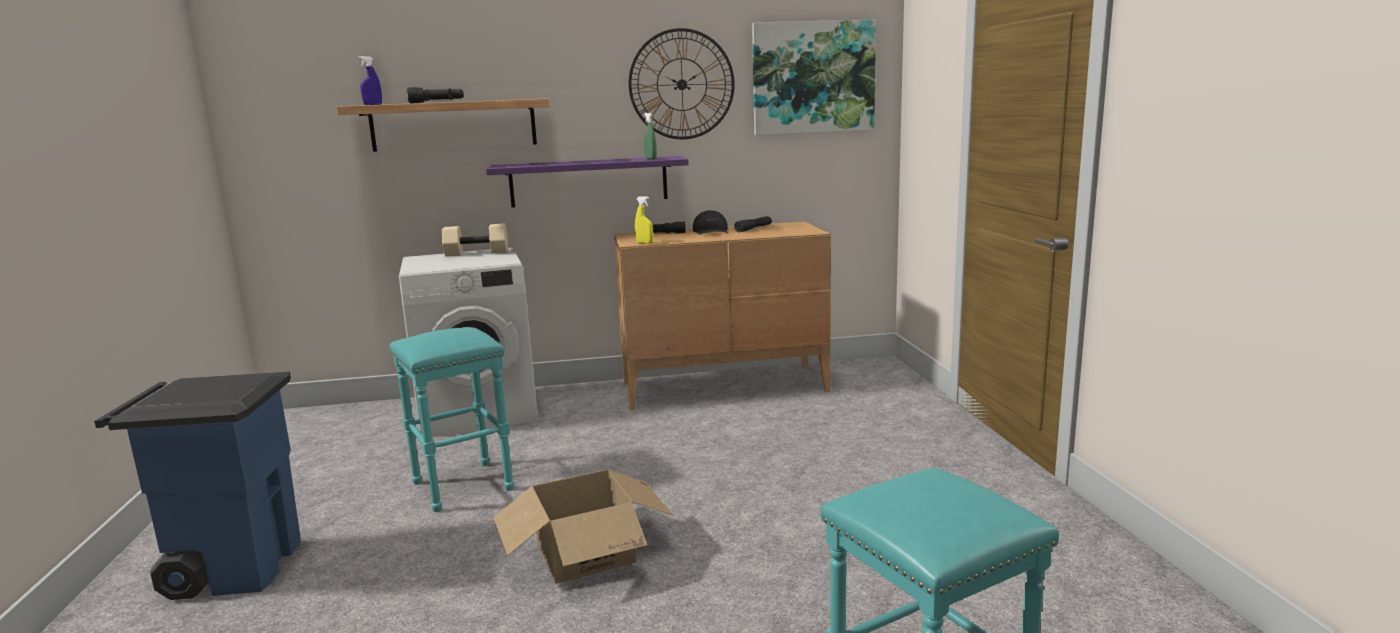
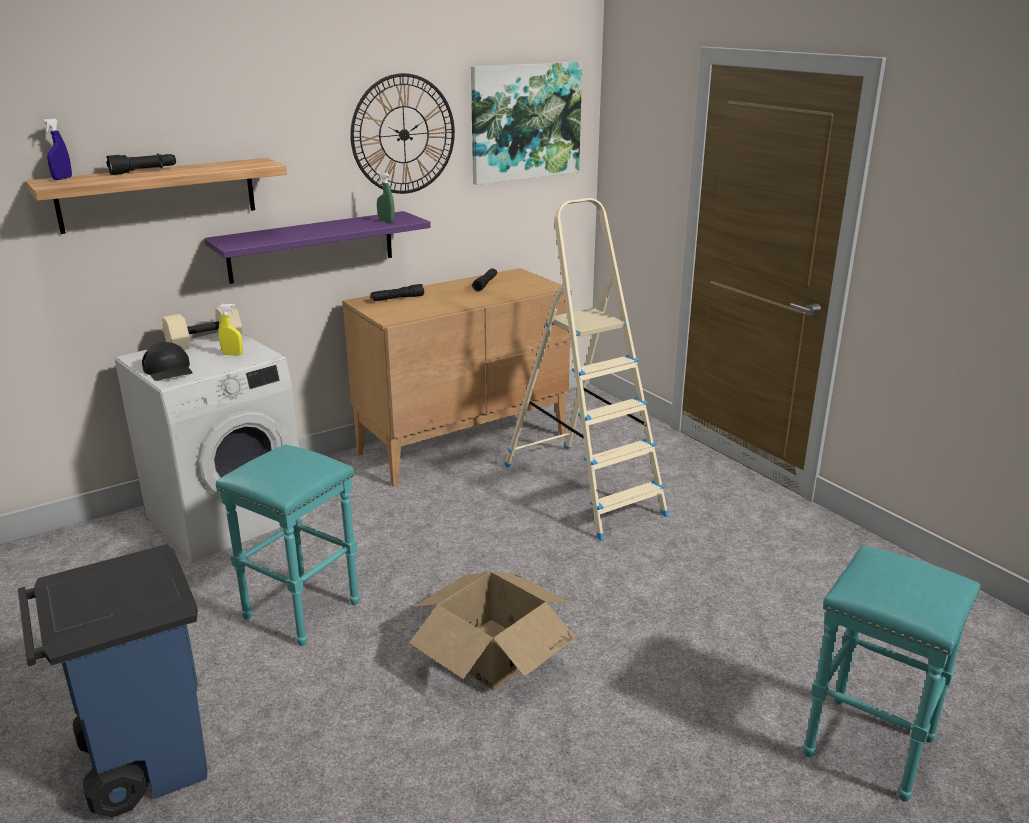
camera: 25 degrees left, 10 degrees up
(644, 243) = (402, 317): yellow spray bottle -> yellow spray bottle (232, 354)
(711, 231) = (447, 291): black cap -> black cap (168, 370)
(805, 437) = (583, 489): none -> beige step ladder

